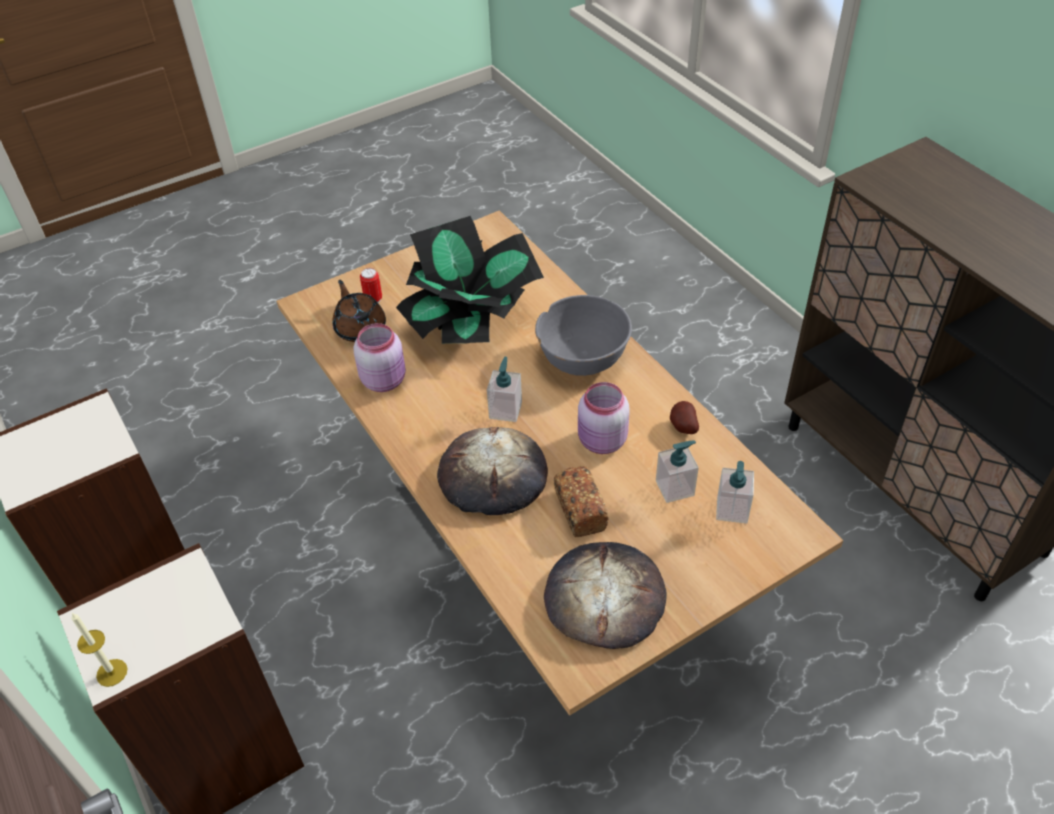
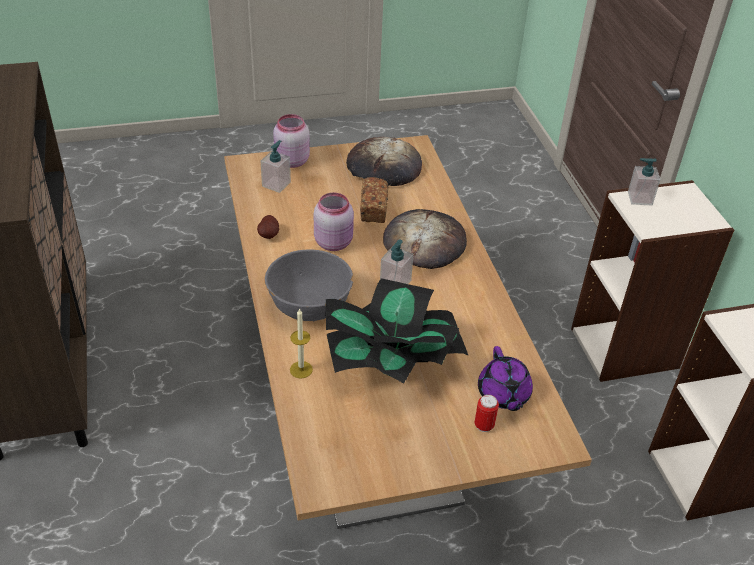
camera: 165 degrees left, 5 degrees down
(112, 672) = (687, 192): candle -> candle (301, 369)
(360, 328) = (503, 394): brown teapot -> purple teapot
(385, 379) = (489, 336): pink jar -> pink jar (291, 161)
(675, 488) = (303, 203): soap dispenser -> soap dispenser (639, 198)

